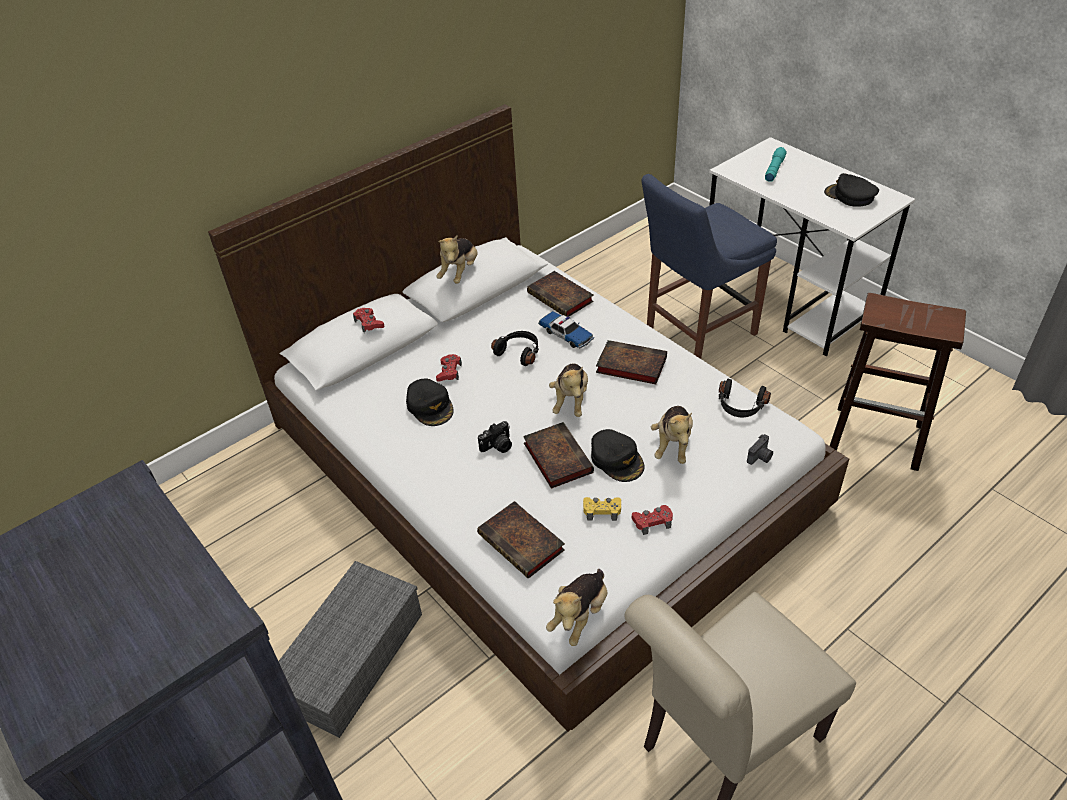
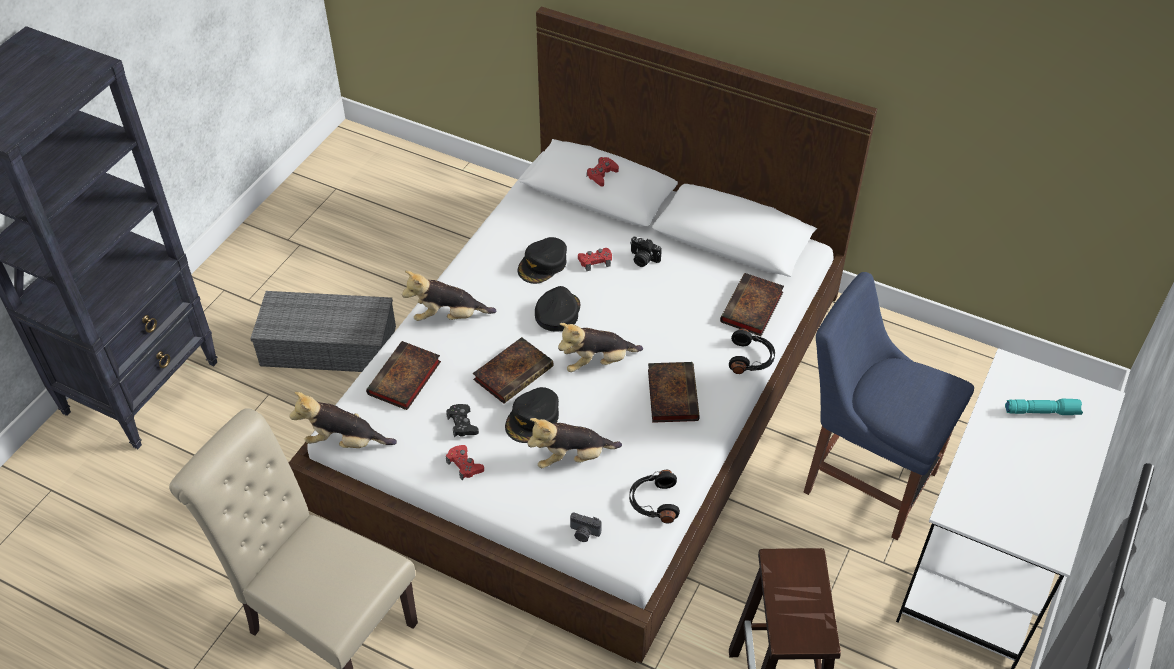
camera: 65 degrees right, 5 degrees up
(460, 272) = (713, 209): plush toy -> plush toy (448, 316)
(498, 446) = (512, 328): camera -> camera (643, 259)
(519, 352) = (648, 302): black headphones -> black headphones (751, 359)
(566, 334) = (694, 330): toy car -> none
(602, 510) = (462, 424): yellow game controller -> black game controller
(850, 196) = (1028, 501): black cap -> black cap (557, 312)

